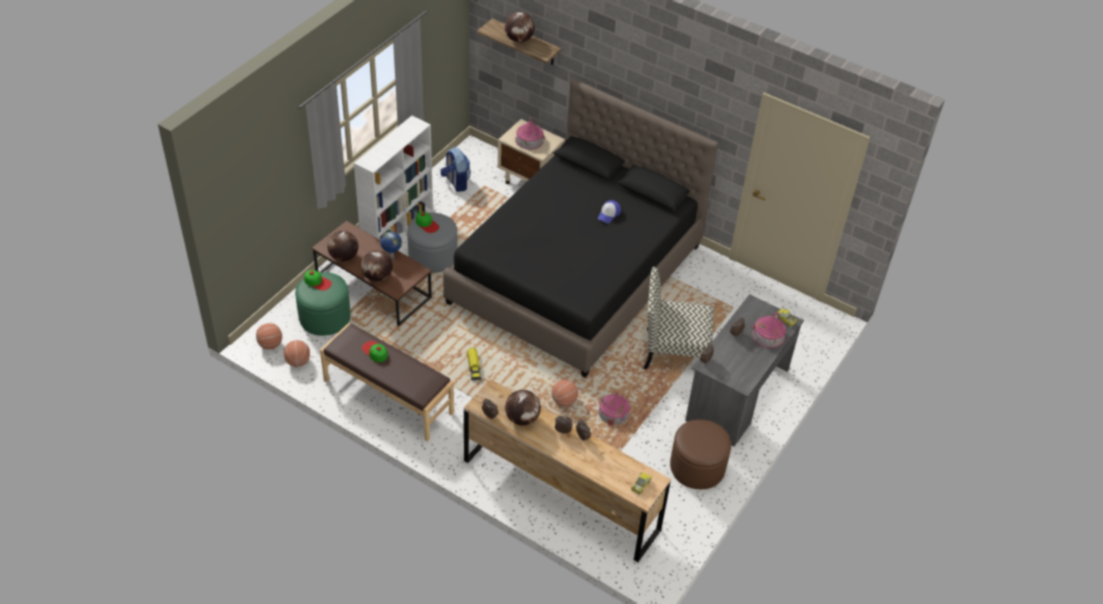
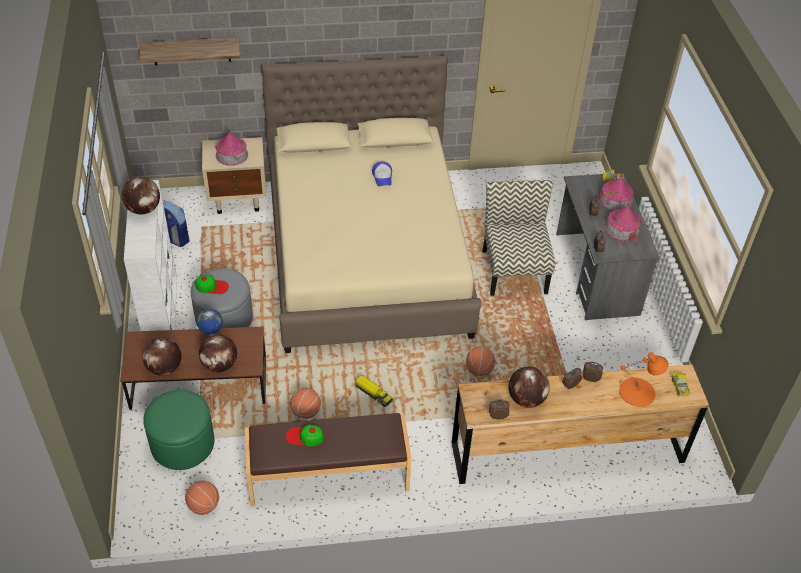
camera: 40 degrees left, 0 degrees up
(270, 344) = (156, 509): basketball -> basketball (305, 412)
(317, 282) = (165, 409): cap -> none
(519, 39) = (191, 48): globe -> globe (144, 209)
(576, 274) = (367, 256): black bed -> beige bed
(605, 468) = (637, 392): none -> orange table lamp
(613, 413) = (527, 352): toy house -> toy house (622, 229)
(673, 352) = (513, 270): chair -> chair turned 120 degrees clockwise
(697, 467) = (635, 351): brown ottoman -> none

